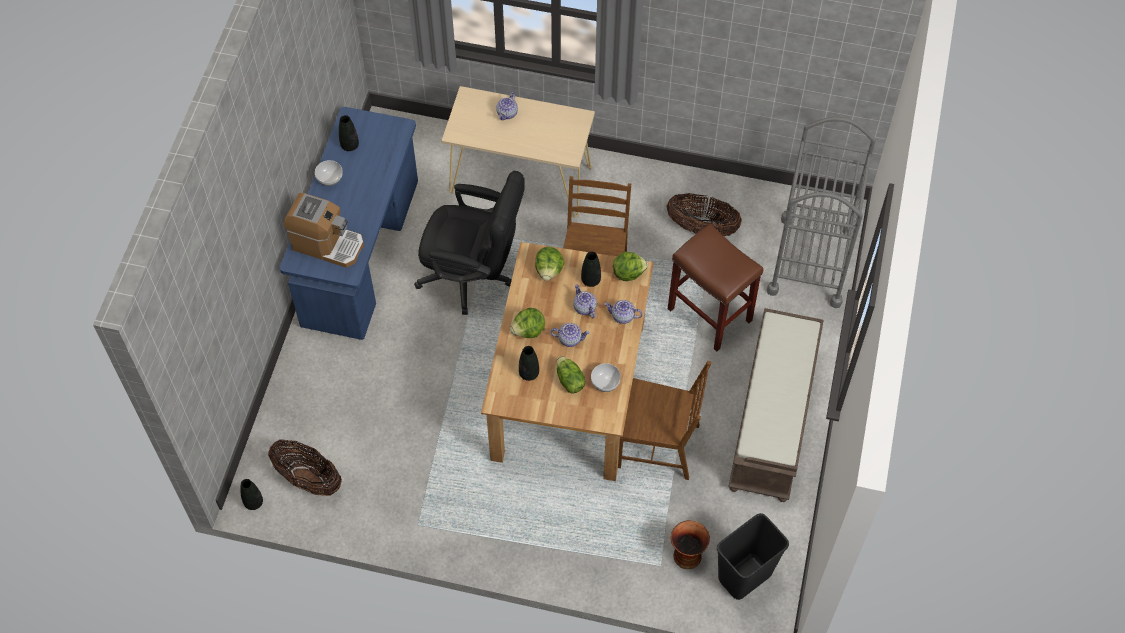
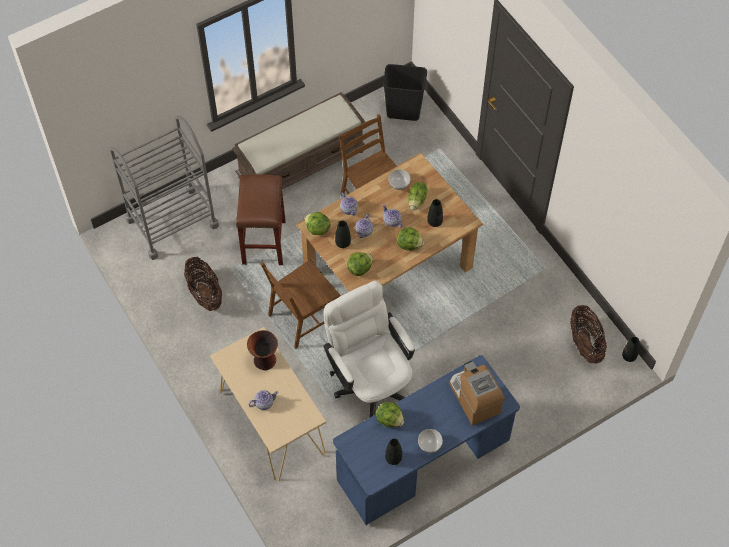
camera: 135 degrees left, 0 degrees up
(383, 170) = (390, 419): none -> lettuce
(473, 276) = (370, 382): black office chair -> white office chair
(686, 555) = (420, 142): vase -> vase (264, 361)

